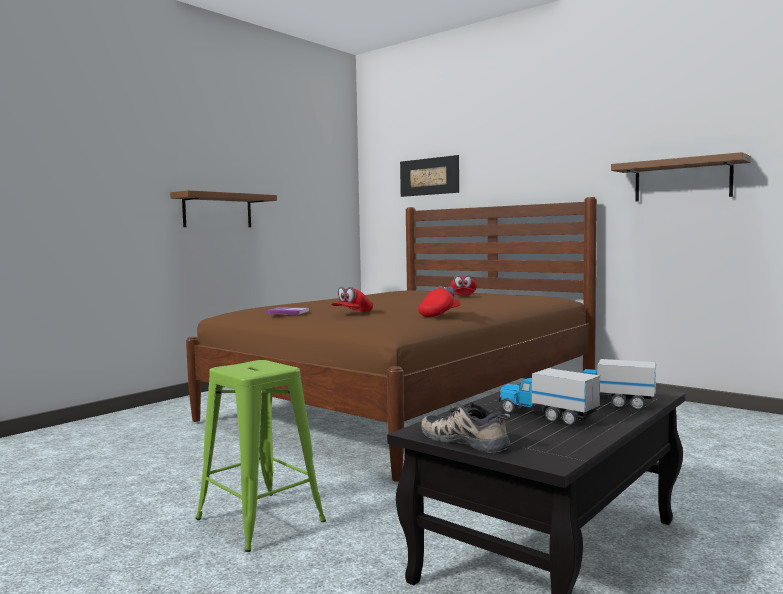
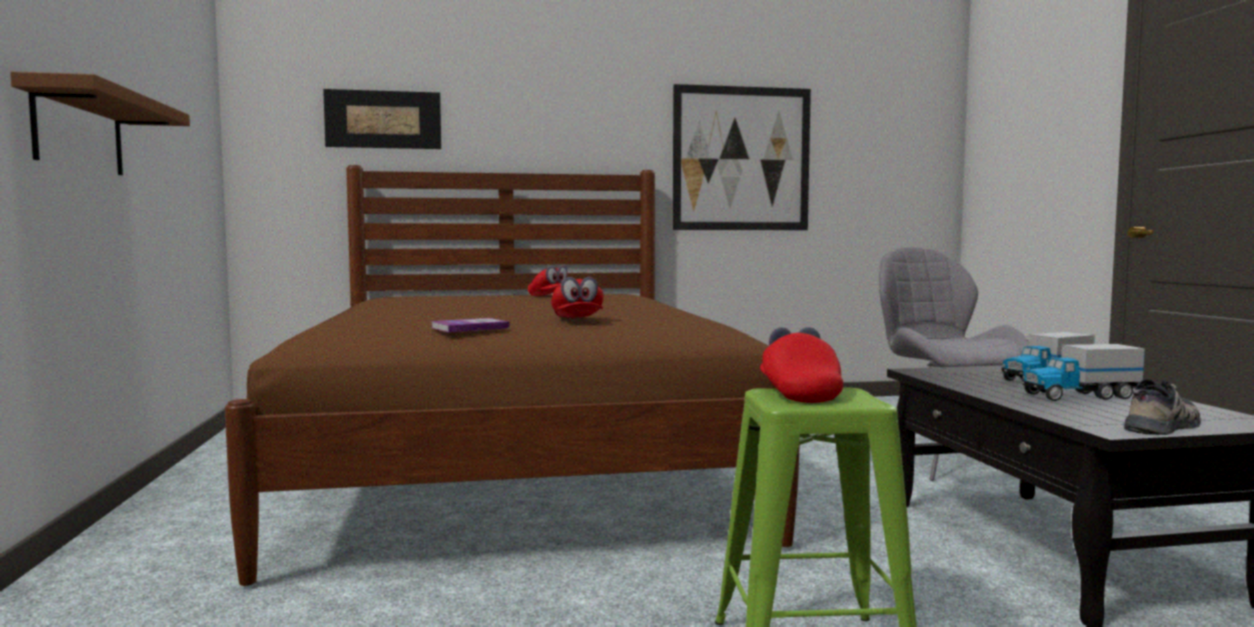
camera: 50 degrees left, 0 degrees up
(439, 314) = (685, 313): red cap -> red cap (799, 393)
(466, 440) = (1164, 426): shoe -> shoe turned 150 degrees clockwise
(682, 180) = (741, 159): brown shelf -> picture
(695, 481) = (944, 461): none -> grey chair

